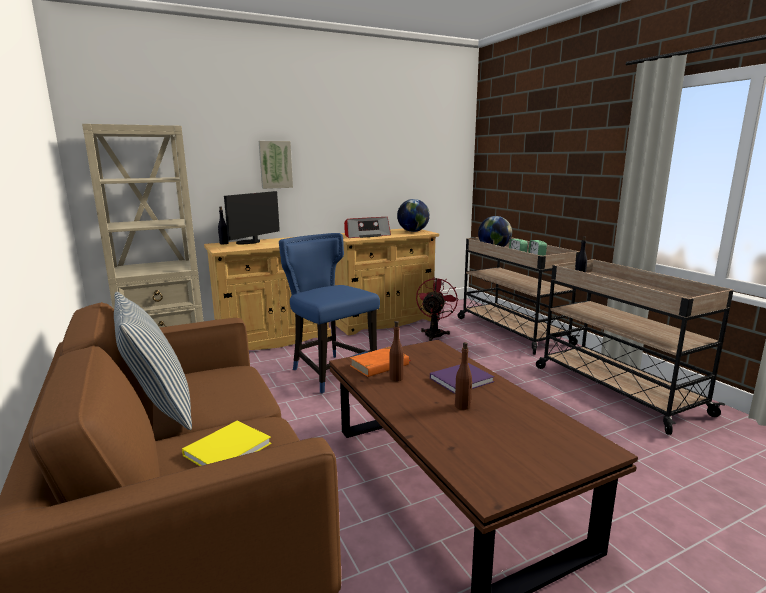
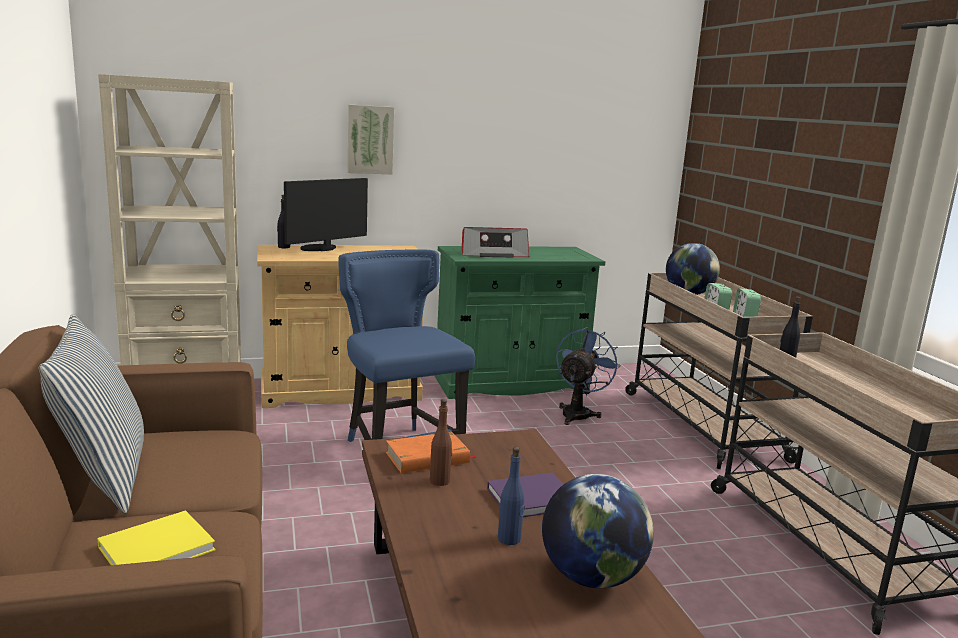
camera: 10 degrees right, 0 degrees up
(383, 321) = (510, 383): beige cabinet -> green cabinet
(413, 231) = (568, 254): globe -> globe (591, 577)
(434, 333) = (578, 413): red fan -> blue fan
(463, 406) = (509, 539): brown bottle -> blue bottle

